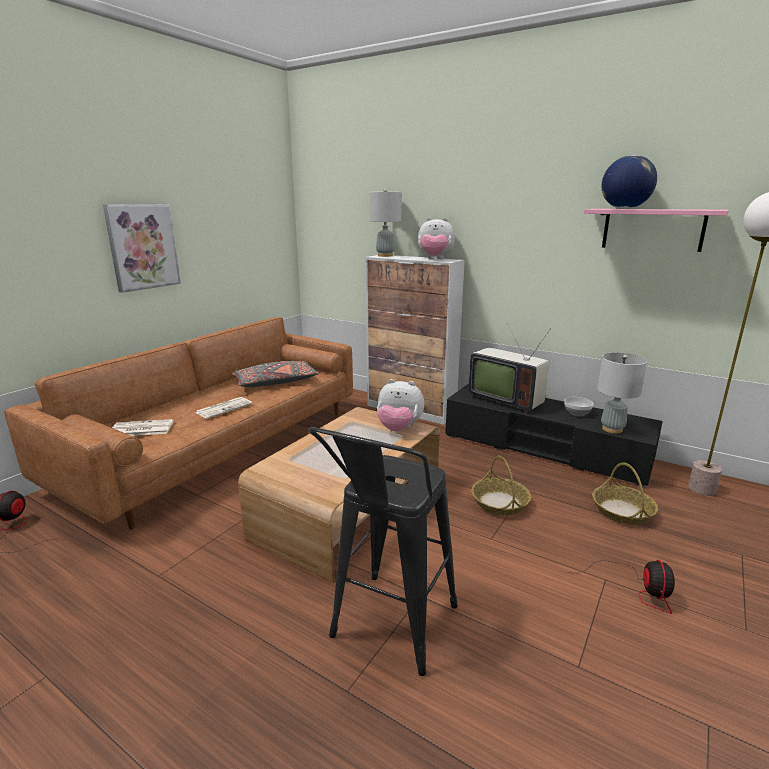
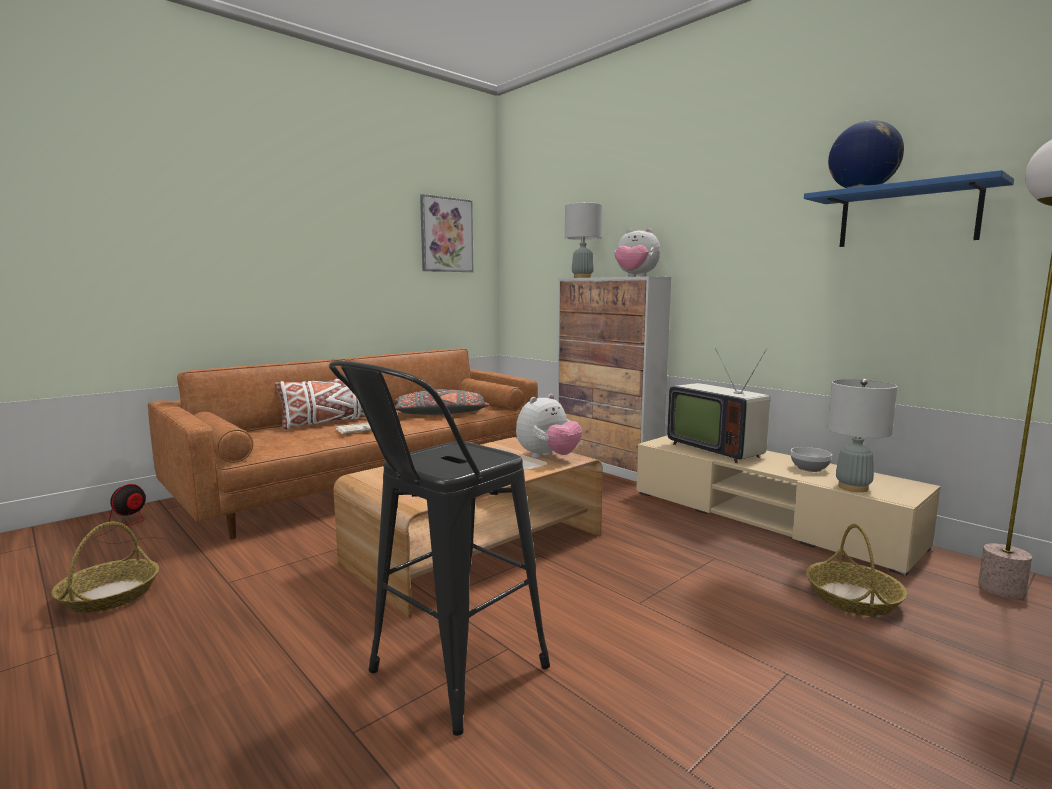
camera: 15 degrees right, 10 degrees down
(141, 429) = (271, 437): newspaper -> none
(143, 246) = (317, 258): picture -> picture (446, 235)
(183, 403) = (331, 422): none -> white pillow
(399, 429) = (548, 457): plush toy -> plush toy turned 75 degrees counterclockwise
(499, 502) = (671, 567): basket -> basket (110, 595)
(544, 448) = (766, 518): black tv stand -> beige tv stand
(635, 588) = (831, 691): fan -> none
(652, 229) = (907, 217): pink shelf -> blue shelf

